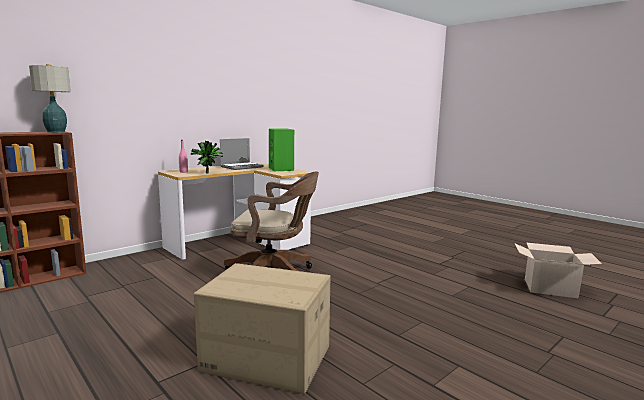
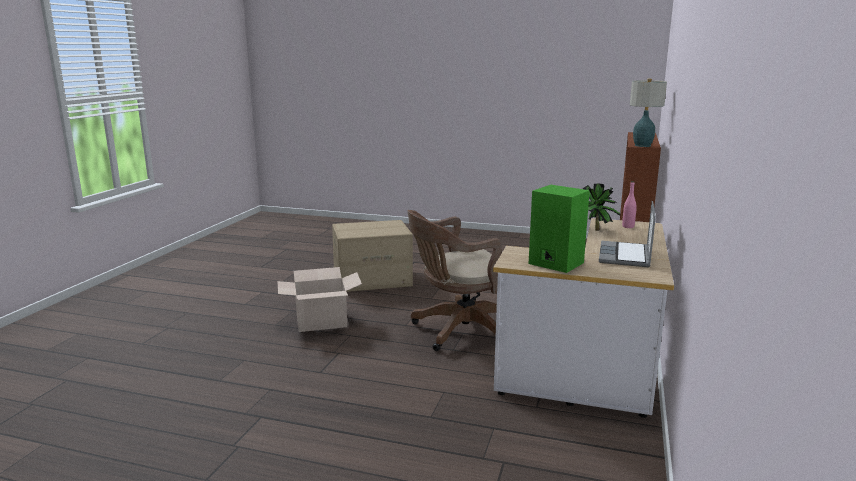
camera: 150 degrees right, 5 degrees up
(550, 288) = (97, 410): cardboard box -> cardboard box (321, 321)

